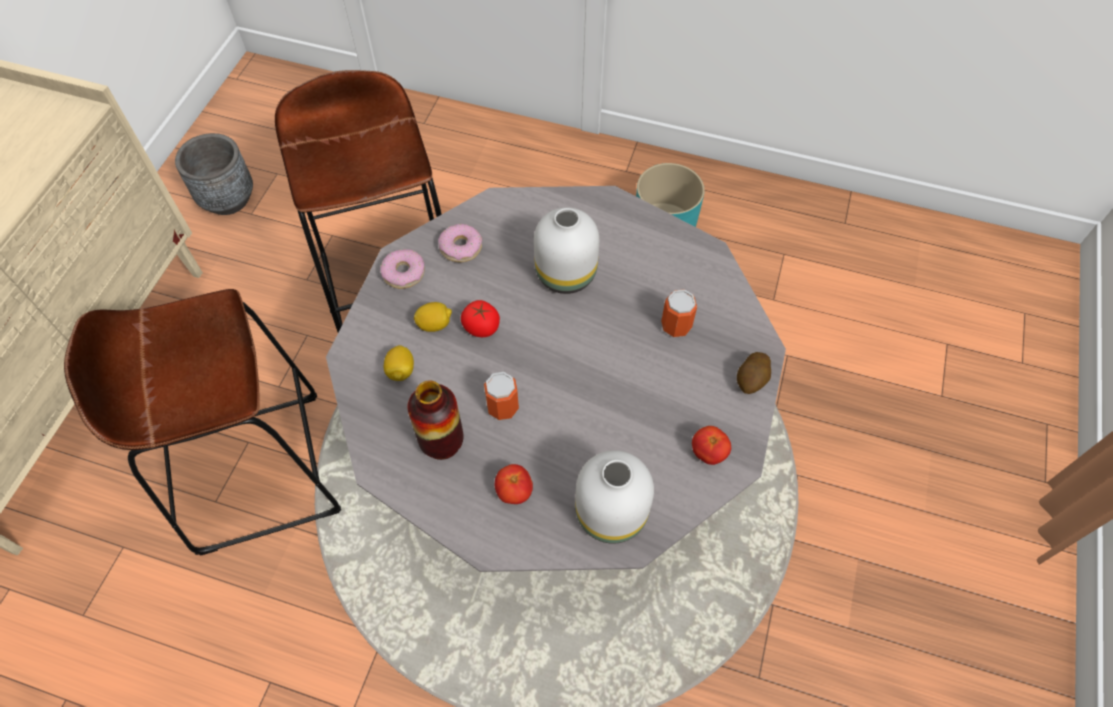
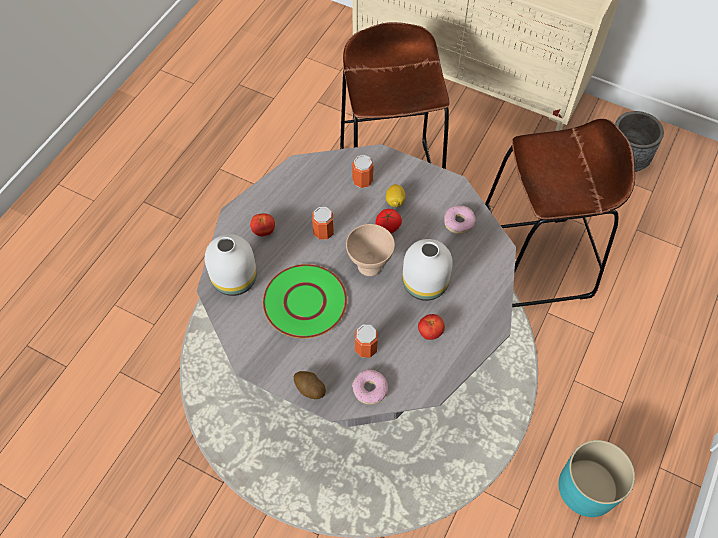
camera: 100 degrees right, 0 degrees up
(401, 371) = (362, 181): lemon -> can
(403, 273) = (441, 187): donut -> donut (370, 389)
(442, 442) = (306, 198): vase -> none
(549, 341) = (368, 265): none -> beige bowl
(625, 410) = (304, 302): none -> green plate
(708, 453) = (260, 345): tomato -> tomato (430, 332)

